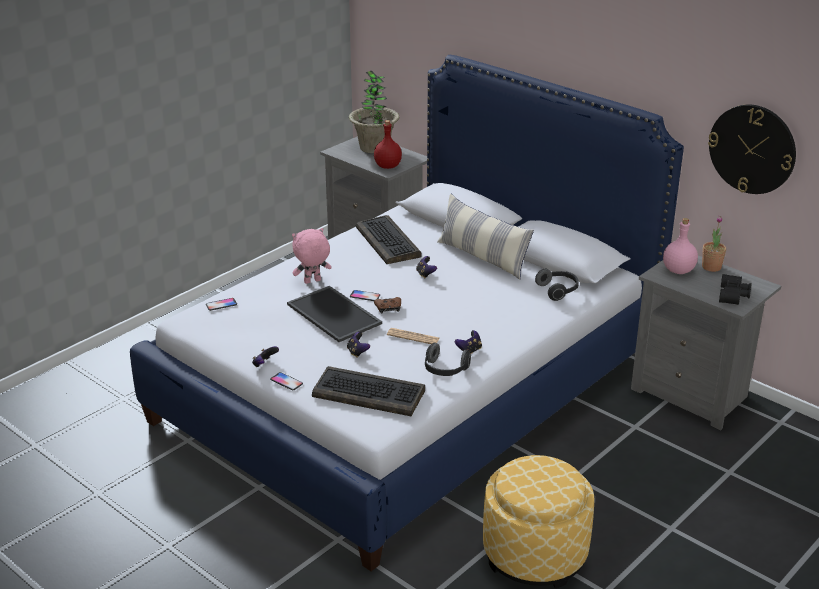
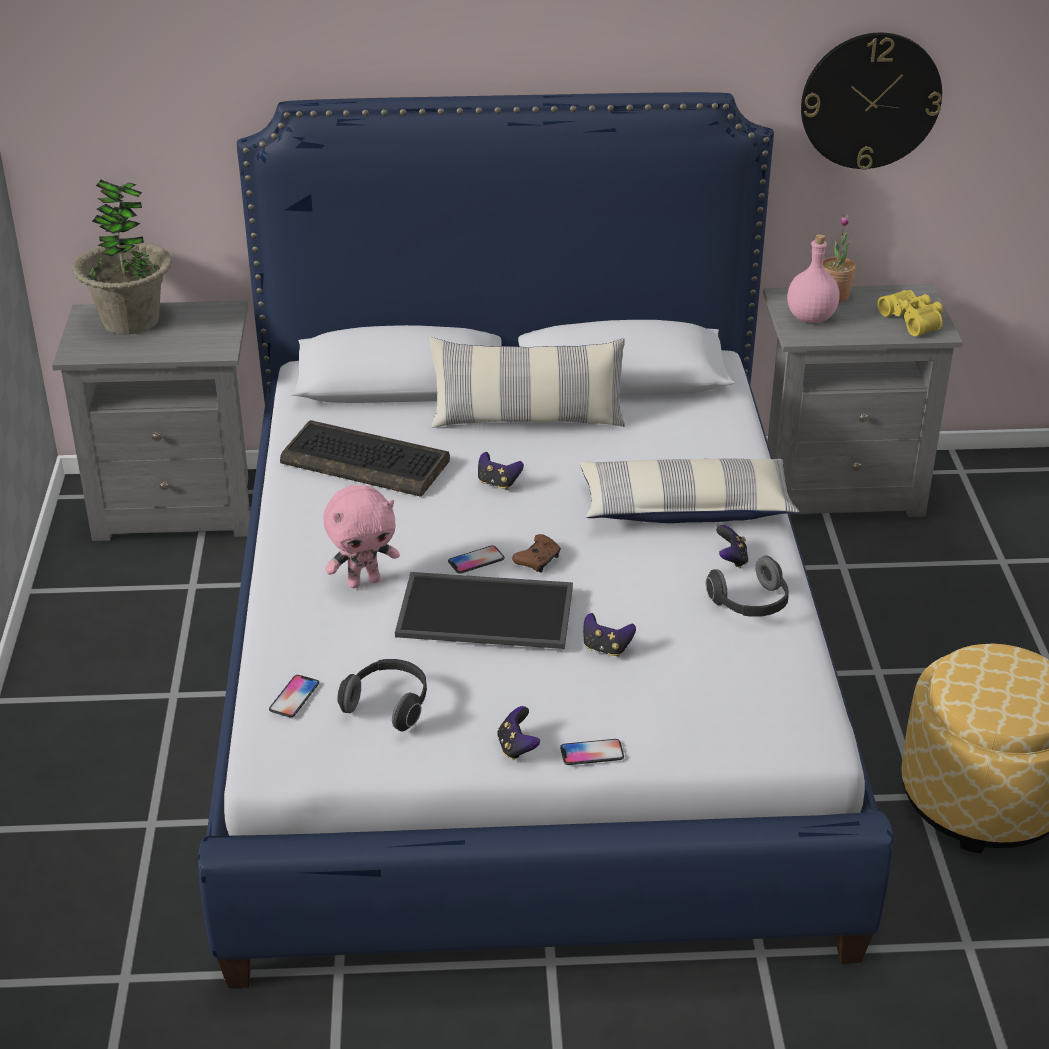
camera: 45 degrees left, 5 degrees up
(312, 282) = (364, 581): pink plush toy -> pink plush toy turned 135 degrees counterclockwise
(370, 393) = (723, 696): keyboard -> none
(387, 166) = (205, 342): red bottle -> none
(413, 337) = (635, 582): newspaper -> none
(487, 322) = (686, 508): none -> pillow
(558, 291) = (692, 418): headphones -> headphones (389, 705)
(734, 295) = (913, 320): black binoculars -> yellow binoculars

